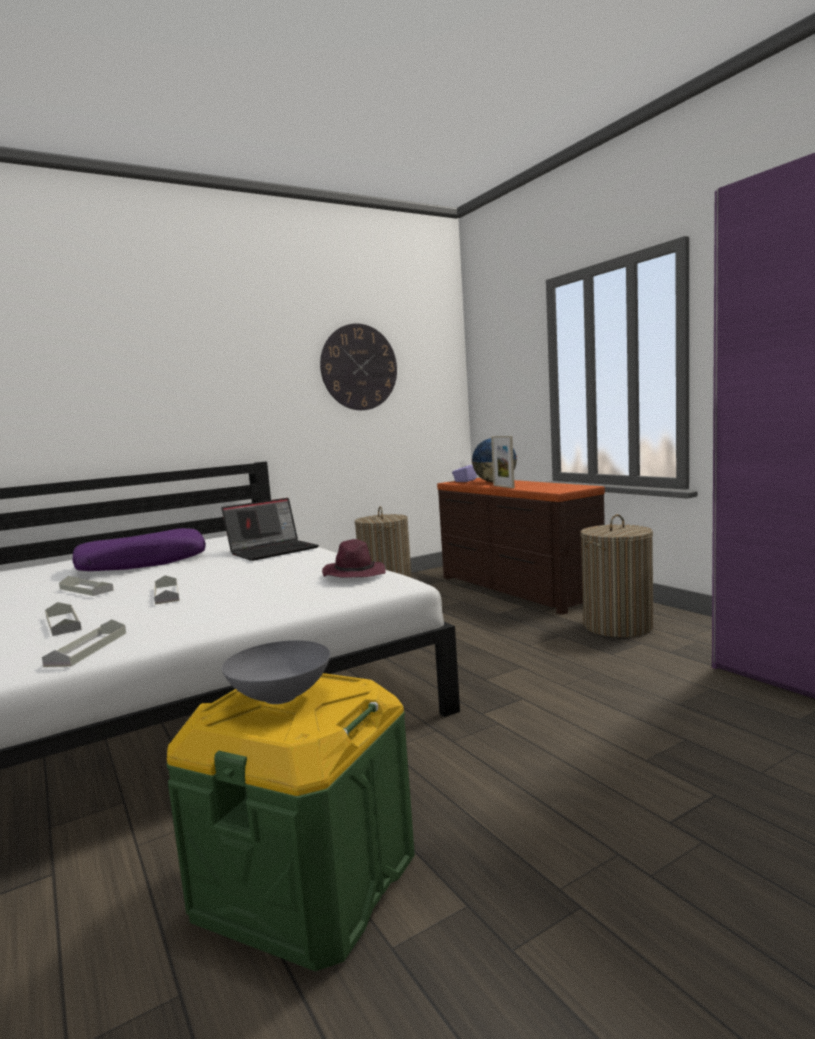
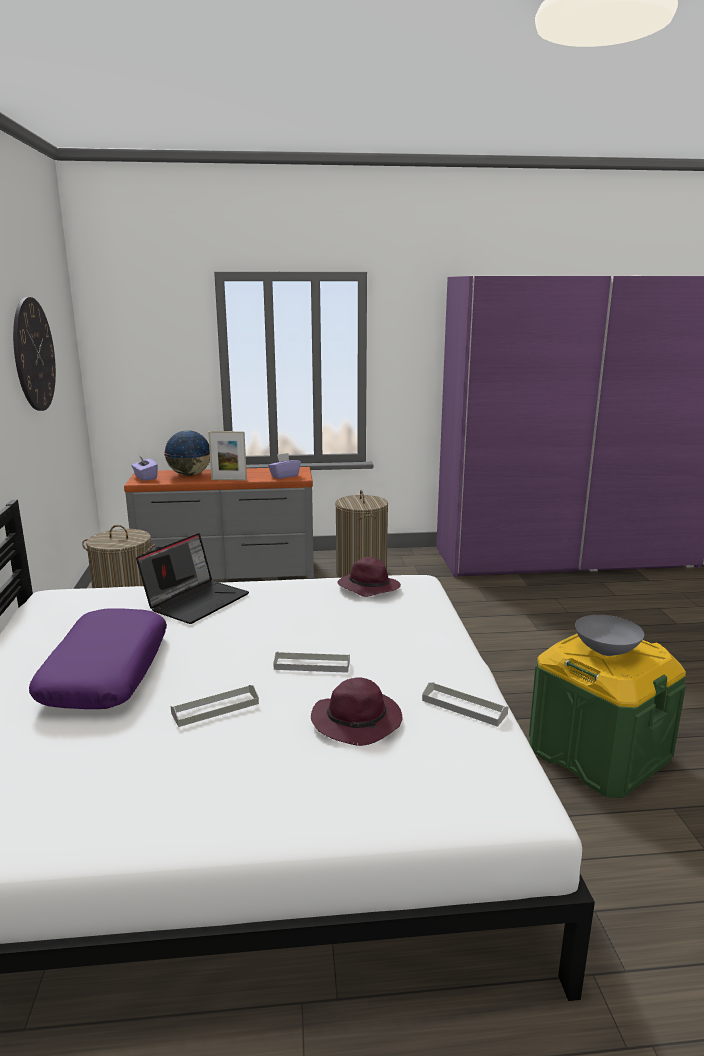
camera: 65 degrees left, 10 degrees up
(63, 623) = (358, 721): grey tray -> purple hat
(273, 550) = (196, 600): laptop -> laptop turned 45 degrees clockwise
(515, 589) = (227, 573): brown dresser -> grey dresser
(551, 489) = (284, 476): none -> purple tissue box

